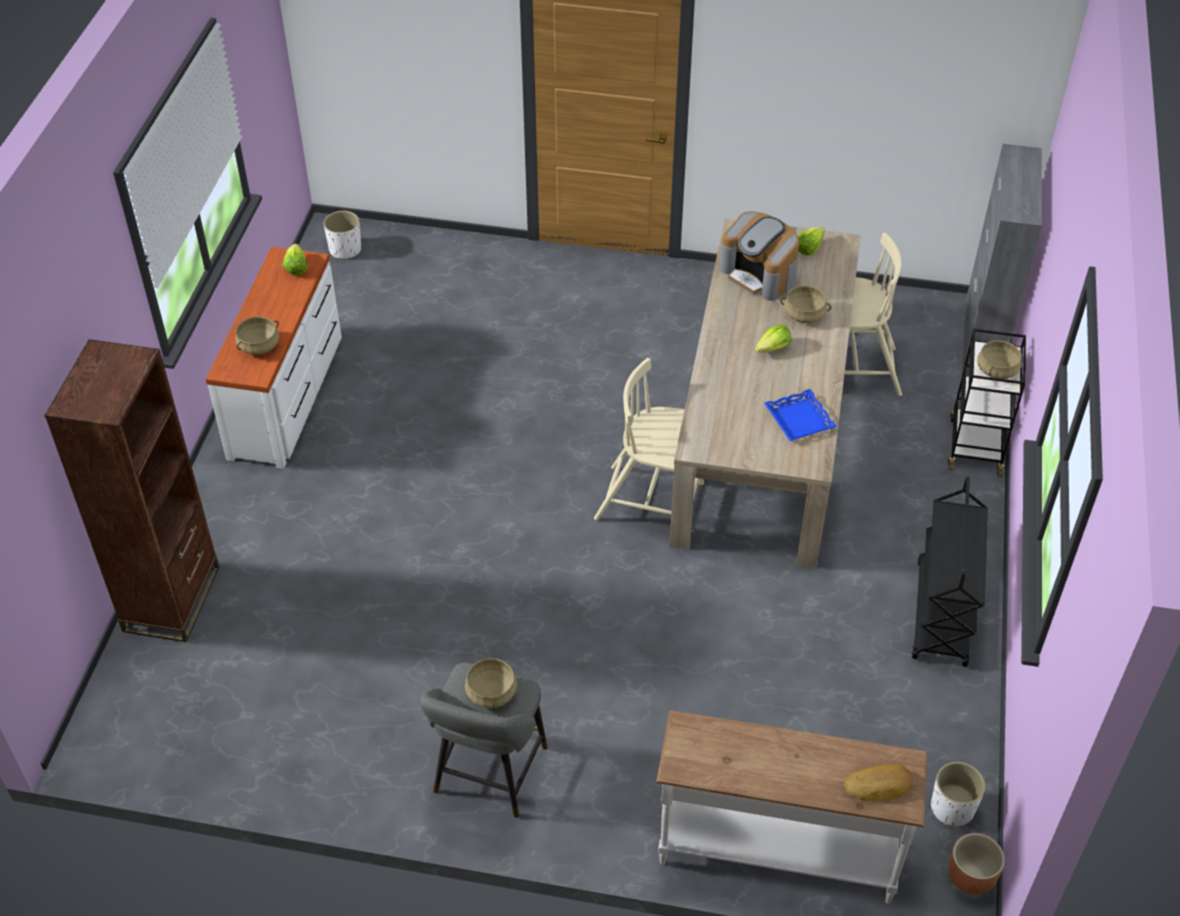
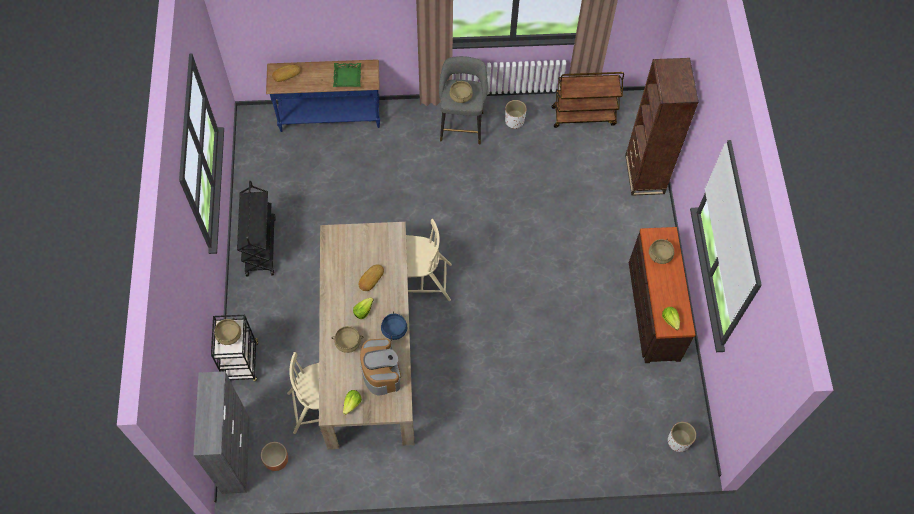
camera: 165 degrees right, 15 degrees up
(222, 739) = (584, 115): none -> brown cart
(288, 396) = (653, 309): white dresser -> brown dresser
(728, 317) = (394, 329): none -> blue cooking pot
(737, 750) = (347, 77): none -> green tray
(753, 387) = (370, 278): none -> bread
(759, 274) = (380, 371): coffee machine -> coffee machine turned 45 degrees clockwise
(778, 850) = (330, 118): white console table -> blue console table
(800, 419) = (341, 261): blue tray -> none
(952, 808) = (254, 151): white planter -> white planter (514, 121)
(971, 877) = (247, 124): brown planter -> brown planter (276, 460)

